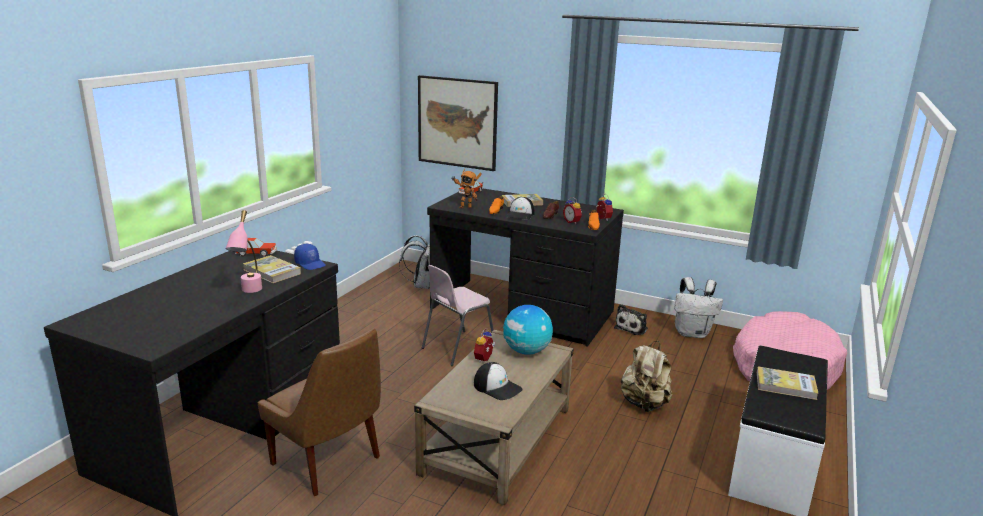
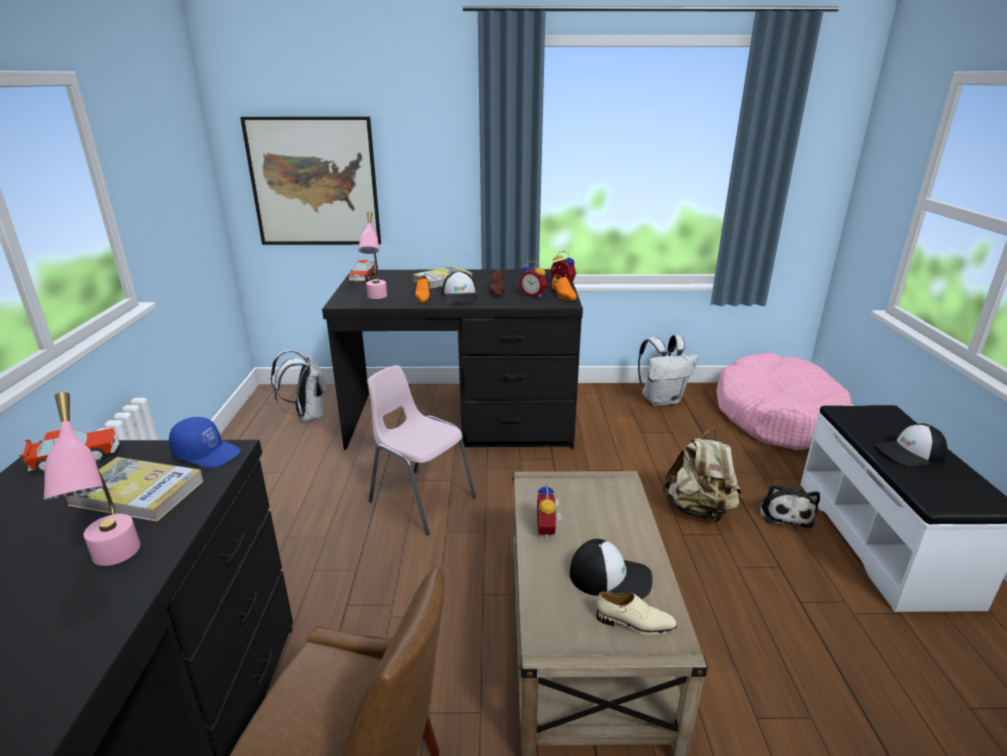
camera: 25 degrees left, 5 degrees up
(457, 348) = (421, 499): pink chair -> pink chair turned 105 degrees clockwise
(465, 207) = (376, 299): toy robot -> pink table lamp
(489, 407) = (635, 623): none -> beige shoe
(527, 351) = (588, 495): globe -> none
(632, 328) = (599, 410): plush toy -> plush toy (785, 513)
(785, 385) = (910, 453): book -> cap

